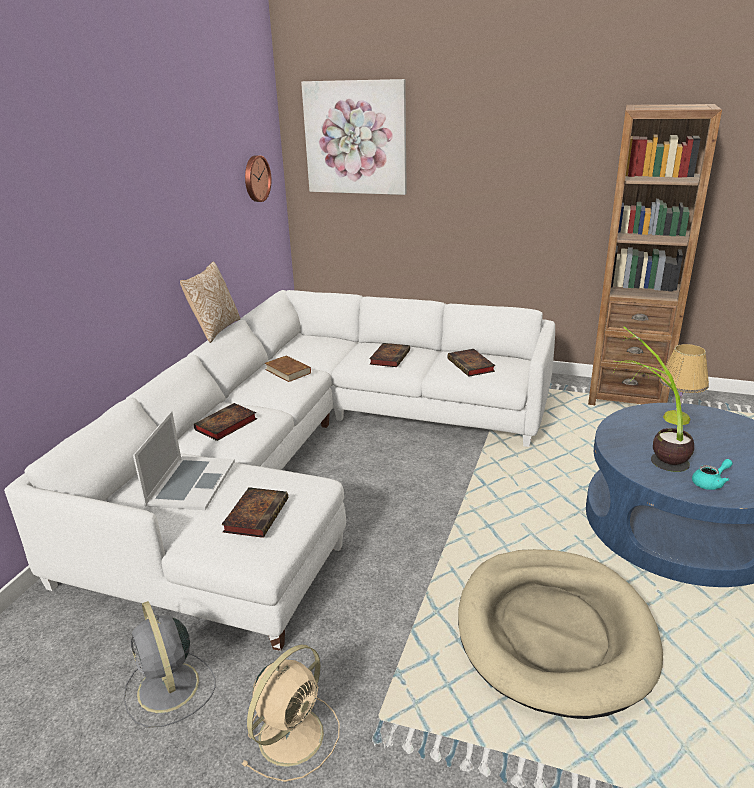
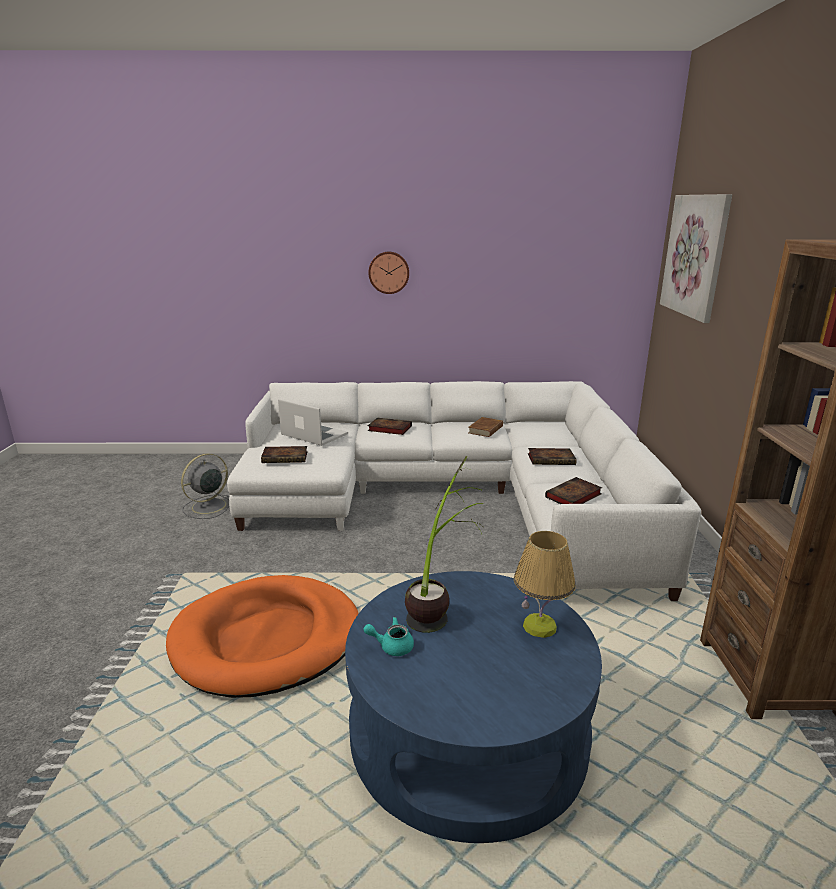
camera: 70 degrees right, 5 degrees down
(190, 483) = (314, 434): laptop -> laptop turned 135 degrees counterclockwise
(215, 330) = (473, 379): pillow -> none
(256, 178) = (598, 279): wall clock -> wall clock (389, 272)
(293, 733) = (175, 548): beige fan -> none
(554, 632) = (267, 639): beige dog bed -> orange dog bed
(710, 483) = (392, 646): turquoise teapot -> turquoise teapot turned 135 degrees clockwise

